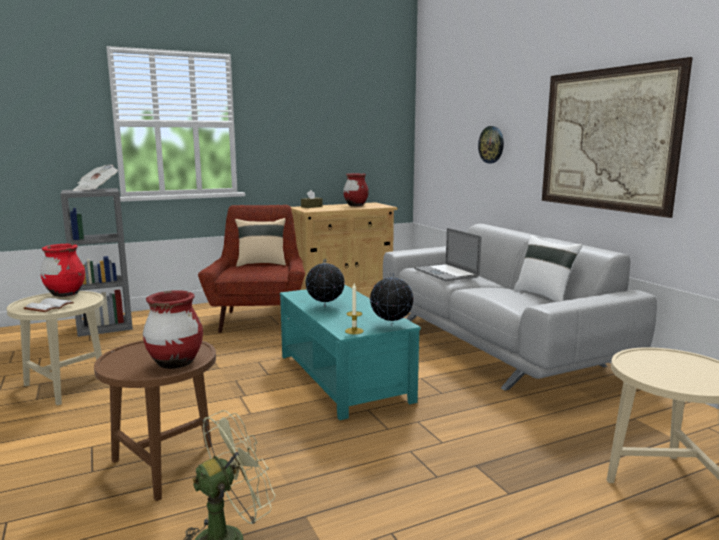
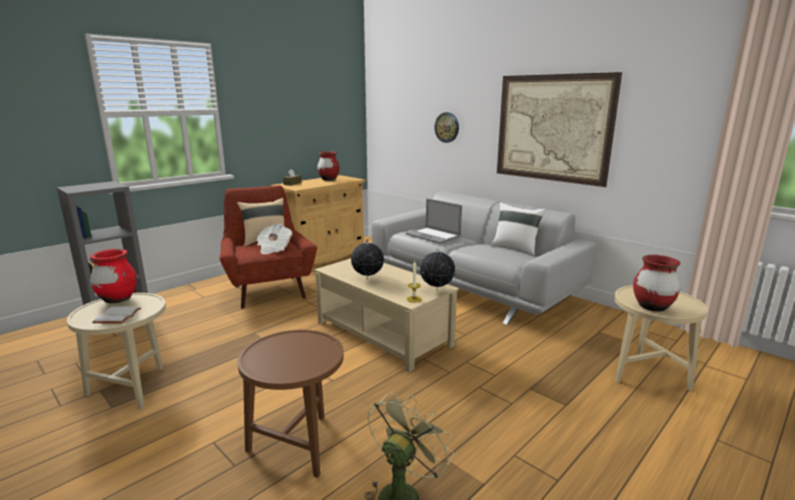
camera: 20 degrees left, 5 degrees up
(95, 189) = (97, 185): newspaper -> newspaper (274, 248)
(175, 363) = (315, 357): red vase -> red vase (652, 307)
(344, 377) = (384, 334): turquoise coffee table -> beige coffee table

